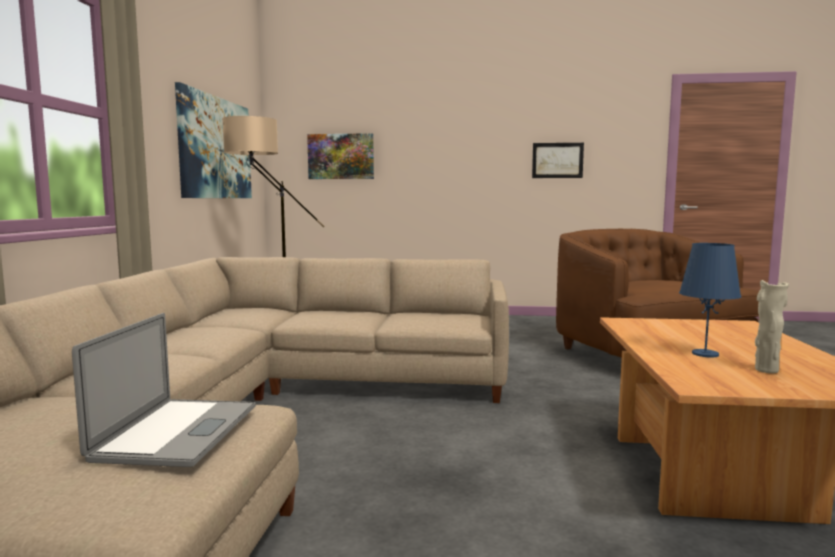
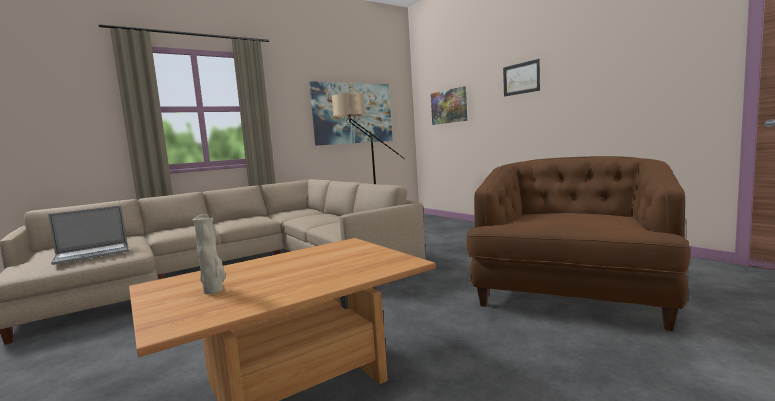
camera: 50 degrees right, 0 degrees up
(557, 160) = (605, 85): picture -> picture (521, 78)
(705, 354) = (254, 273): blue table lamp -> none

